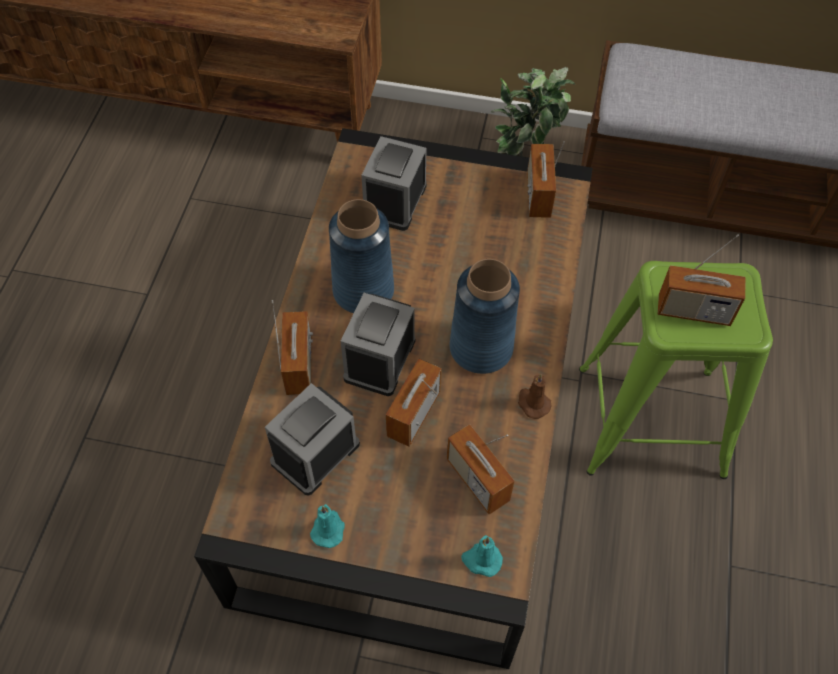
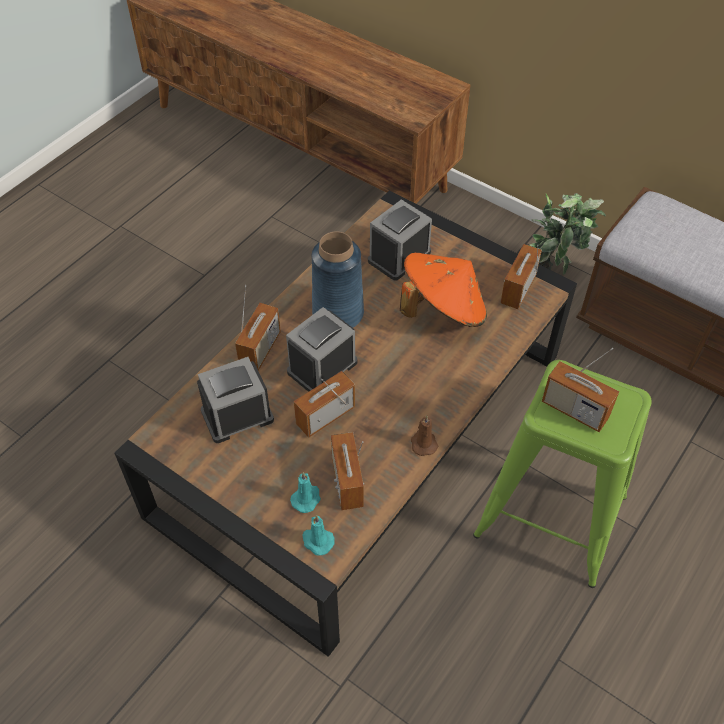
camera: 25 degrees right, 5 degrees down
(328, 529) = (217, 472): turquoise candle -> turquoise candle (306, 498)
(473, 246) = (442, 310): none -> orange hat
(480, 347) = (405, 387): blue vase -> none

